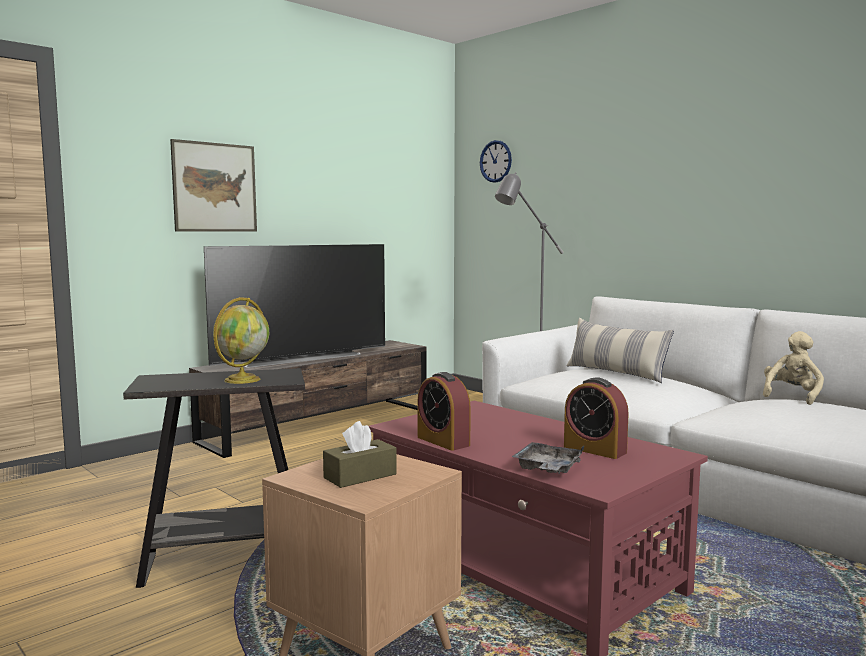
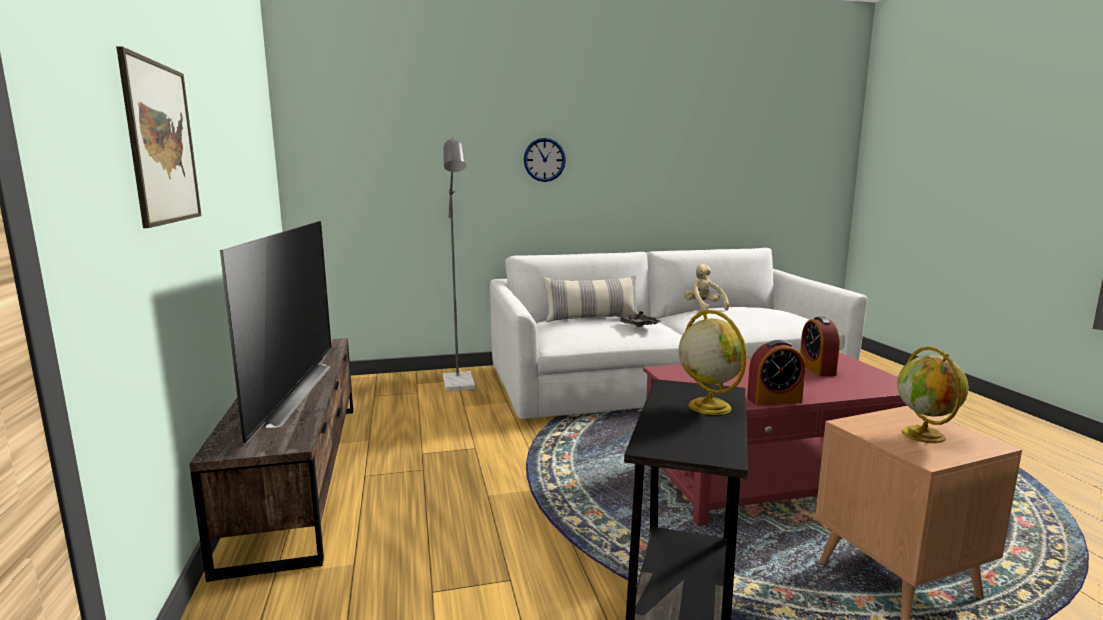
camera: 60 degrees left, 5 degrees up
(360, 476) = (924, 435): brown tissue box -> globe
(495, 161) = (344, 116): wall clock -> wall clock (544, 160)
(547, 469) = (860, 388): grey tray -> grey tray (639, 325)
(594, 450) = (817, 369): alarm clock -> alarm clock turned 105 degrees clockwise

